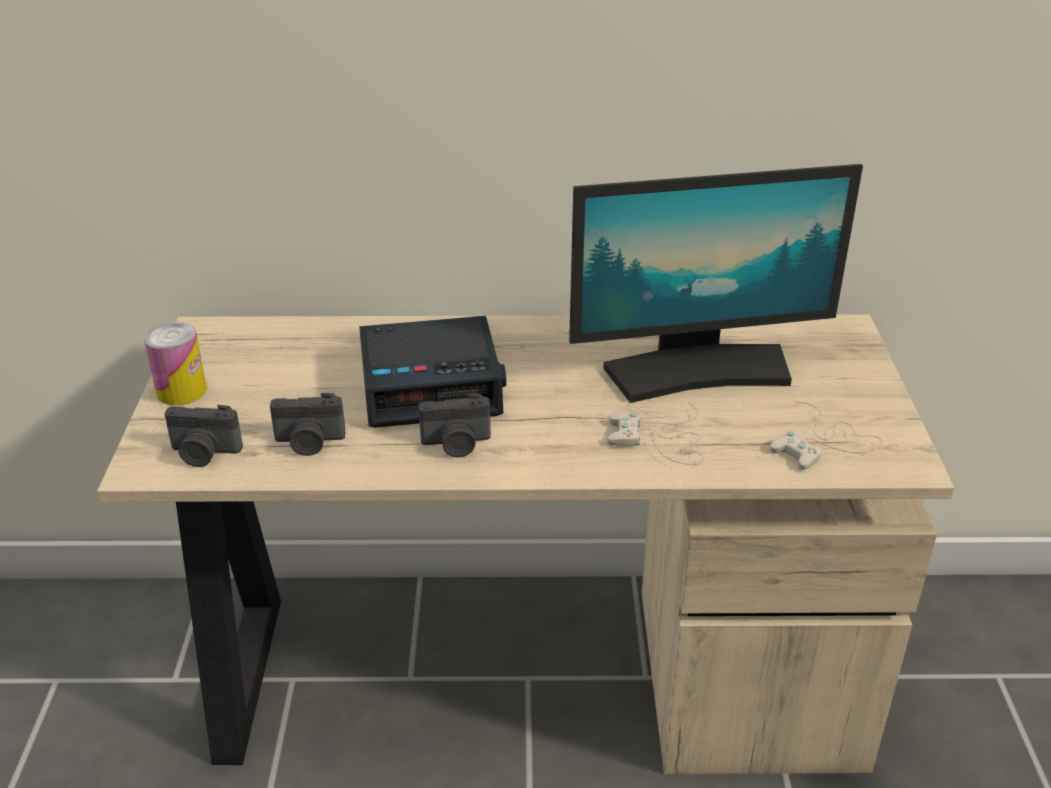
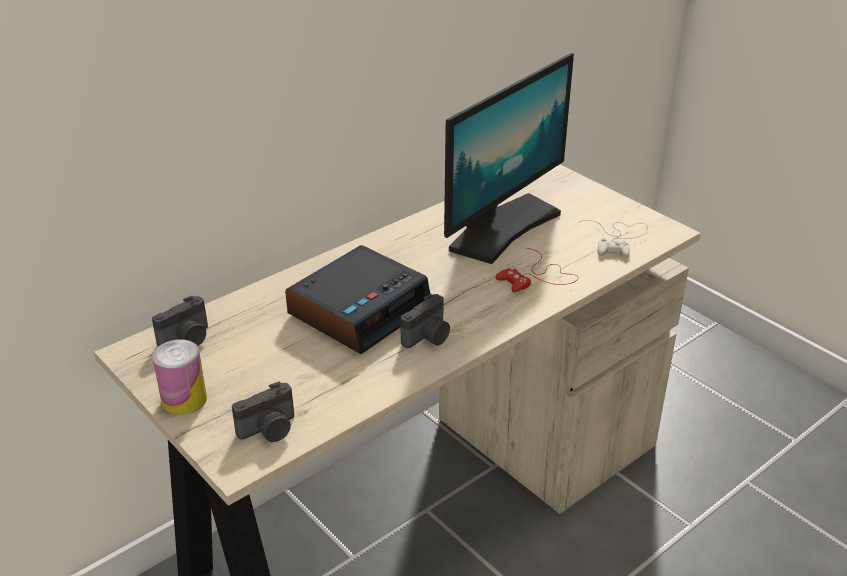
camera: 40 degrees left, 0 degrees up
(309, 442) = (333, 385): camera -> camera (187, 339)
(661, 441) = (538, 277): white game controller -> red game controller

